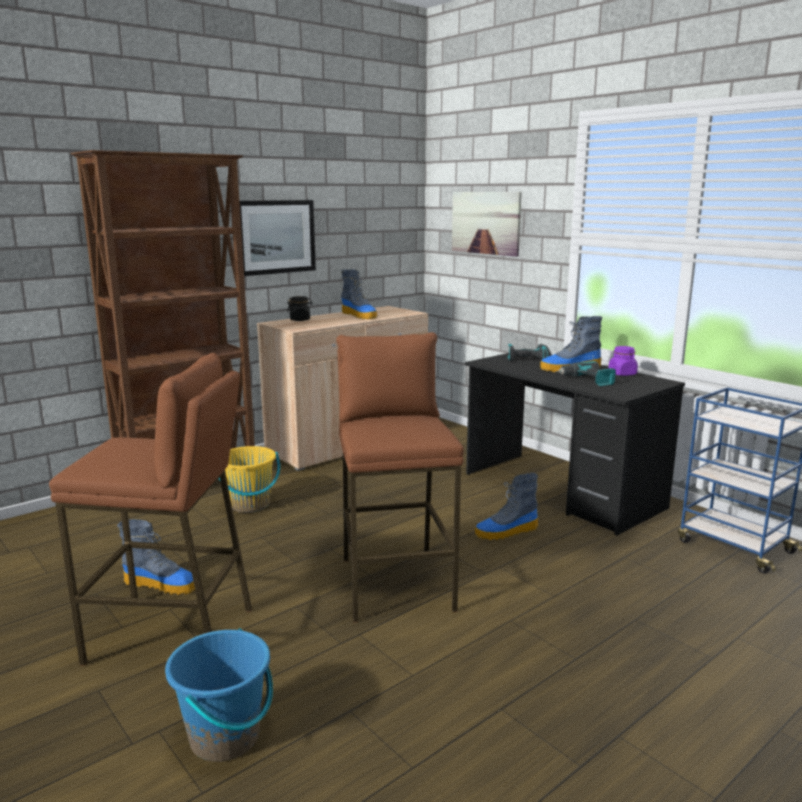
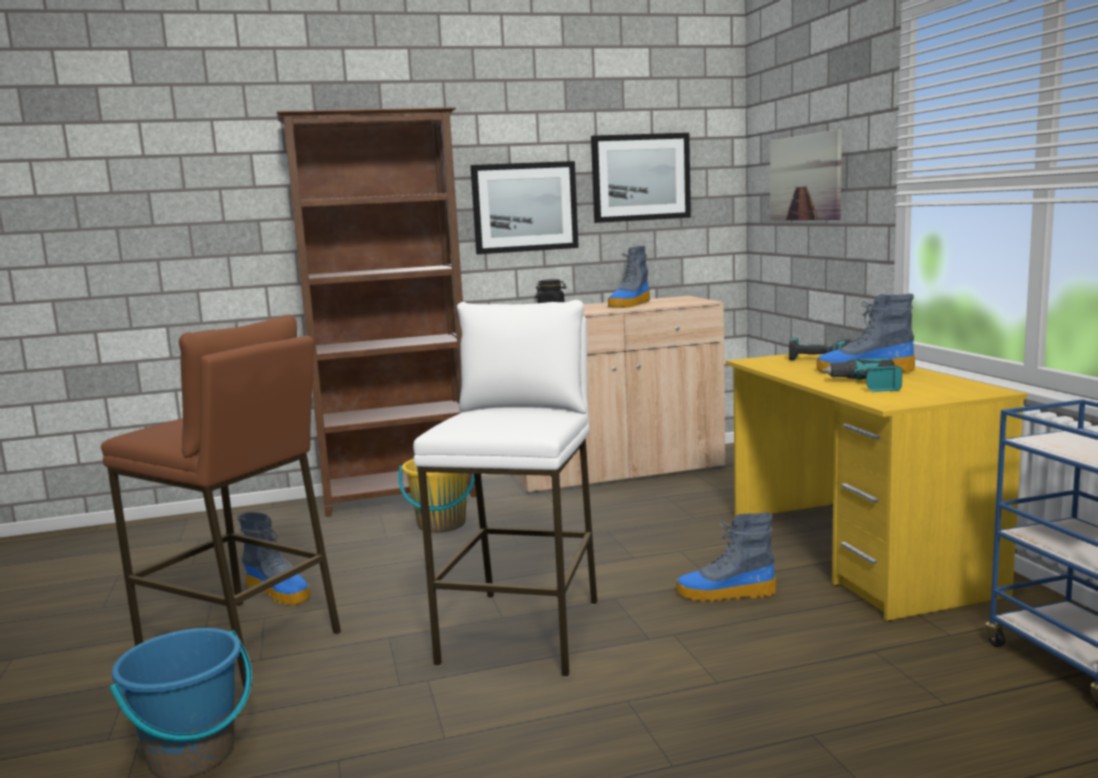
camera: 25 degrees right, 5 degrees down
(357, 214) = (640, 177): none -> picture
(359, 315) = (630, 304): boot -> boot turned 45 degrees clockwise
(396, 583) = (524, 631): brown stool -> white stool
(561, 491) = (855, 553): black desk -> yellow desk
(622, 374) = (937, 379): purple jar -> none

